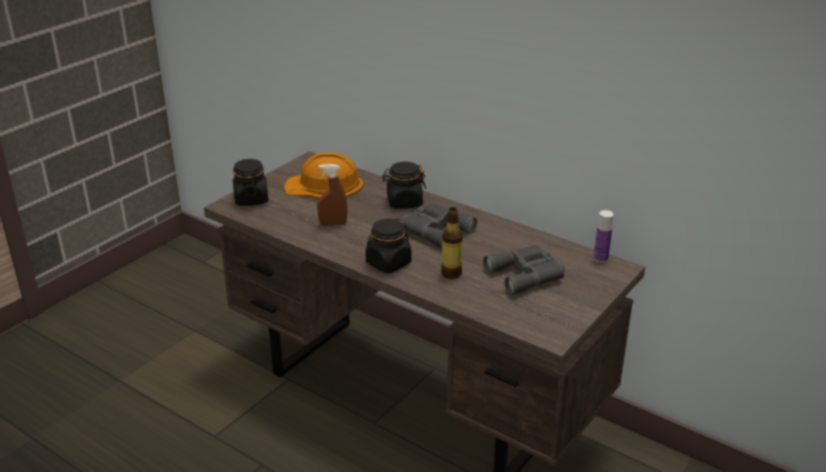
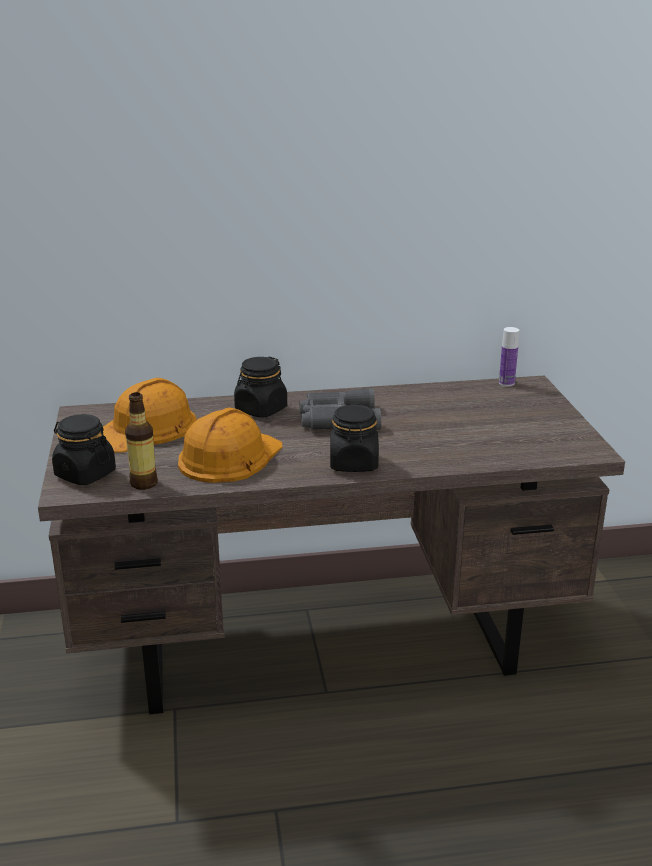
camera: 45 degrees left, 5 degrees down
(333, 224) = (229, 456): brown spray bottle -> orange hard hat
(451, 273) = (423, 445): bottle -> bottle (144, 483)
(527, 274) = (481, 418): grey binoculars -> none

